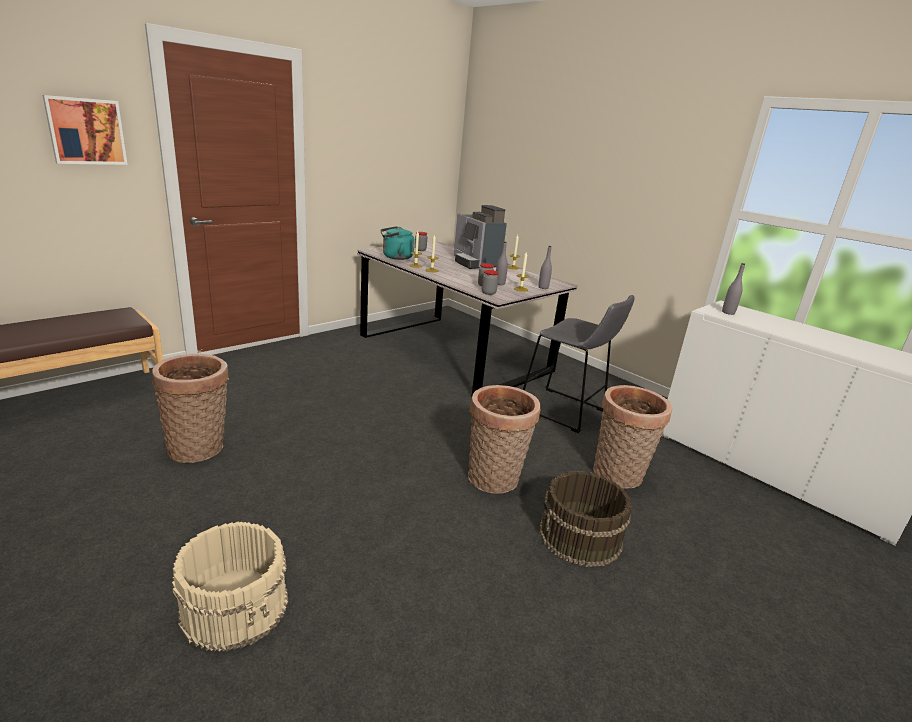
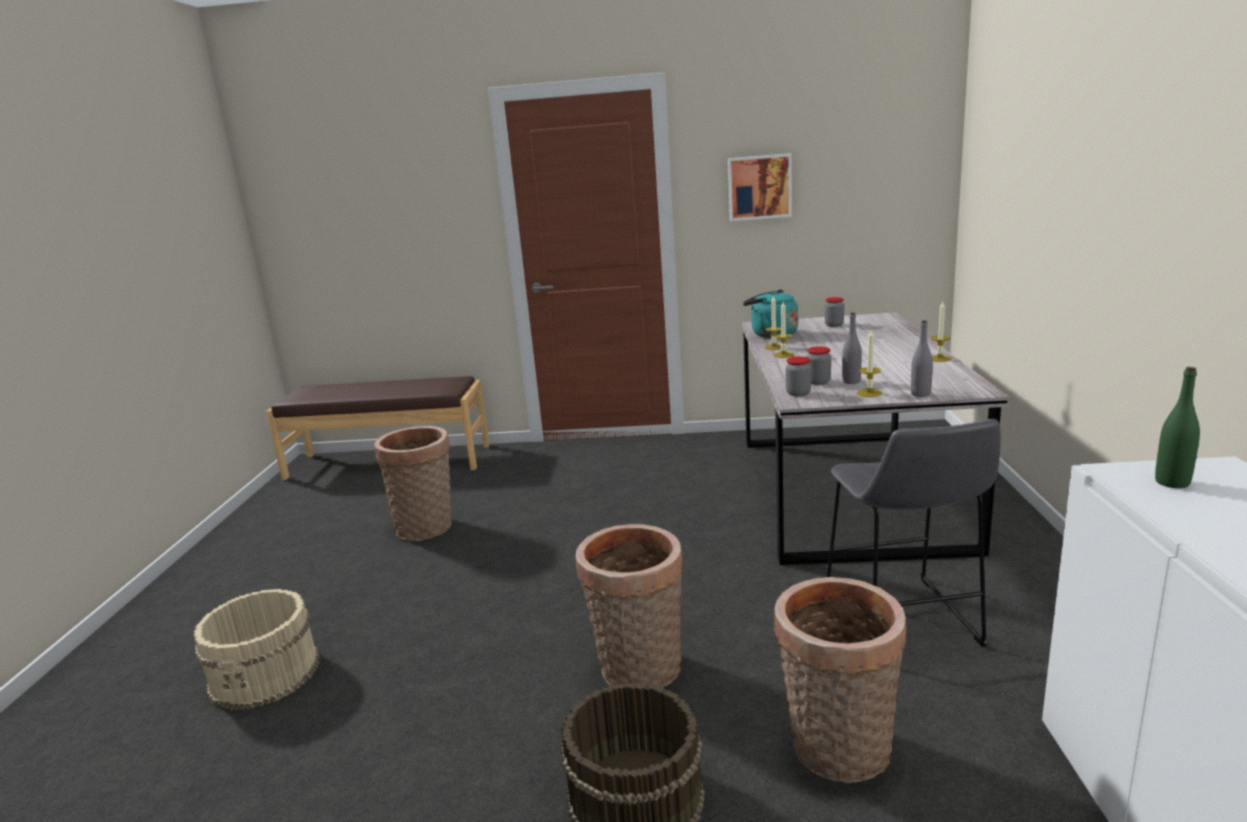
camera: 50 degrees right, 5 degrees down
(86, 131) = (436, 202): picture -> picture (759, 187)
(475, 263) = (882, 348): coffee machine -> none
(728, 312) = (1172, 482): grey bottle -> green bottle

